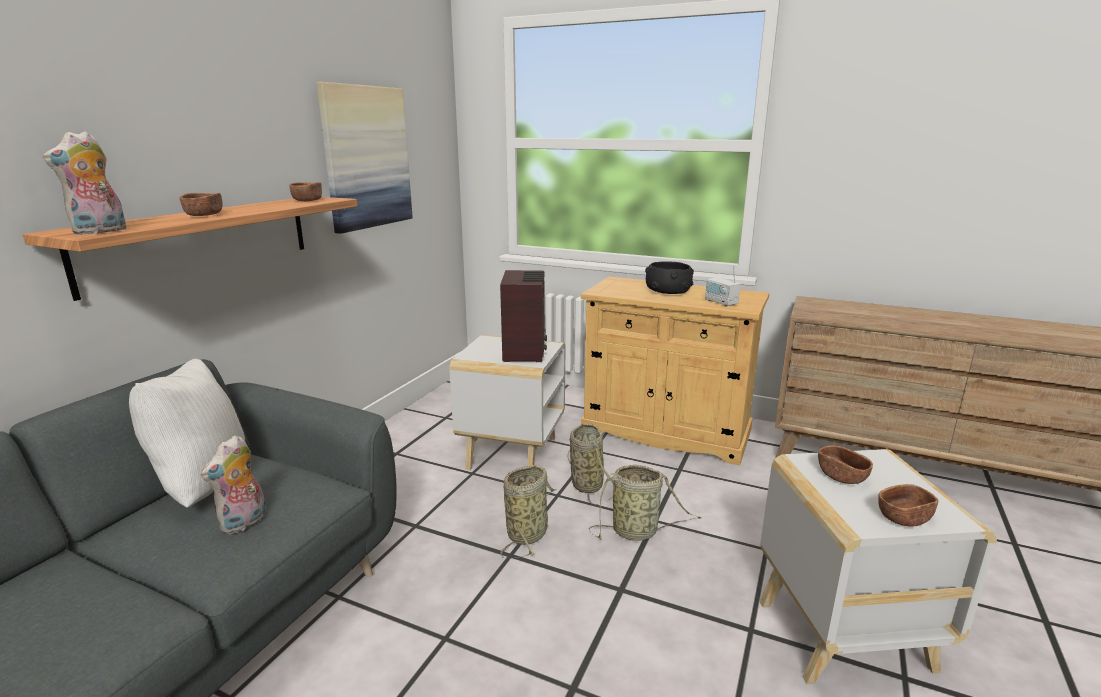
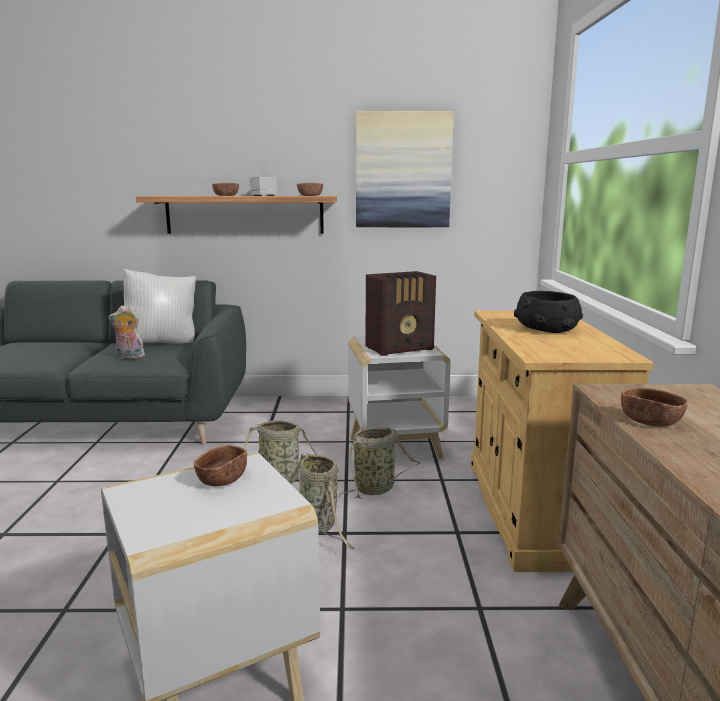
camera: 65 degrees right, 5 degrees down
(100, 231) = (159, 196): plush toy -> none
(721, 302) = (543, 347): radio -> radio (263, 195)
(903, 518) = (144, 509): brown bowl -> brown bowl (650, 421)

